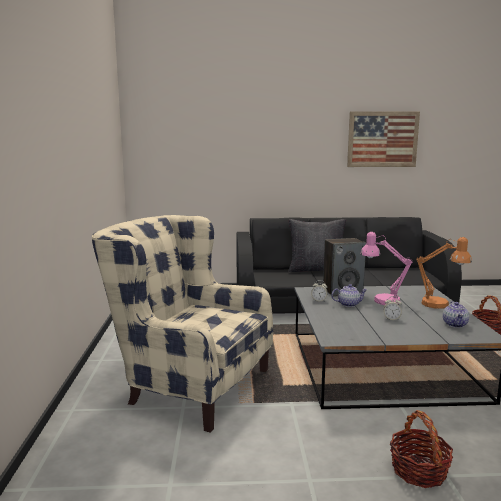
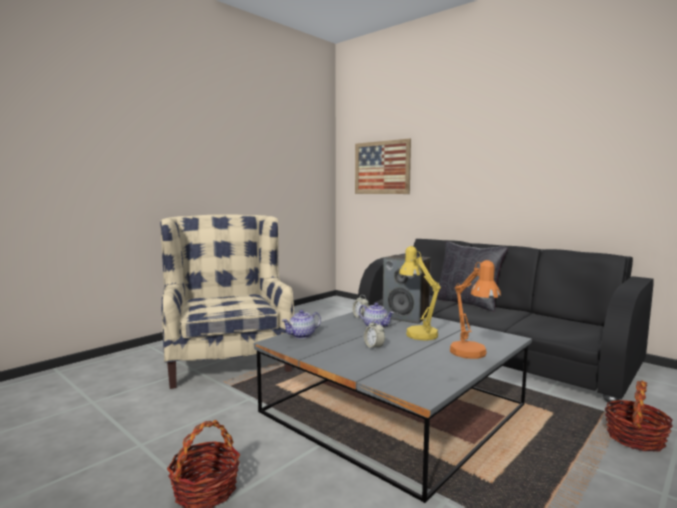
camera: 45 degrees right, 5 degrees down
(381, 300) = (418, 333): pink table lamp -> yellow table lamp
(382, 139) = (588, 148): picture -> picture (382, 167)
(455, 324) = (423, 373): teapot -> teapot (302, 335)

